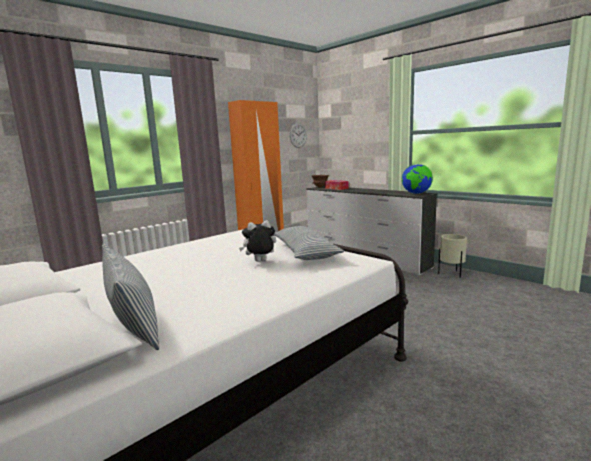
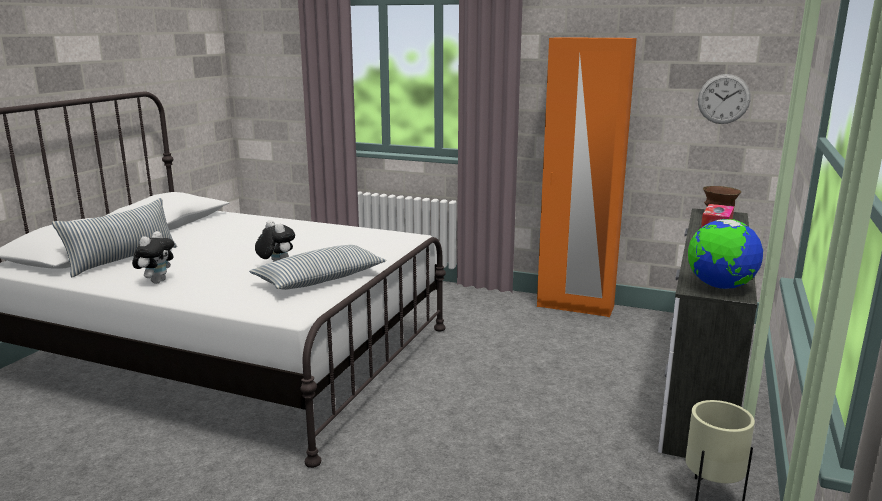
camera: 65 degrees right, 5 degrees up
(240, 302) = (157, 281): none -> plush toy

